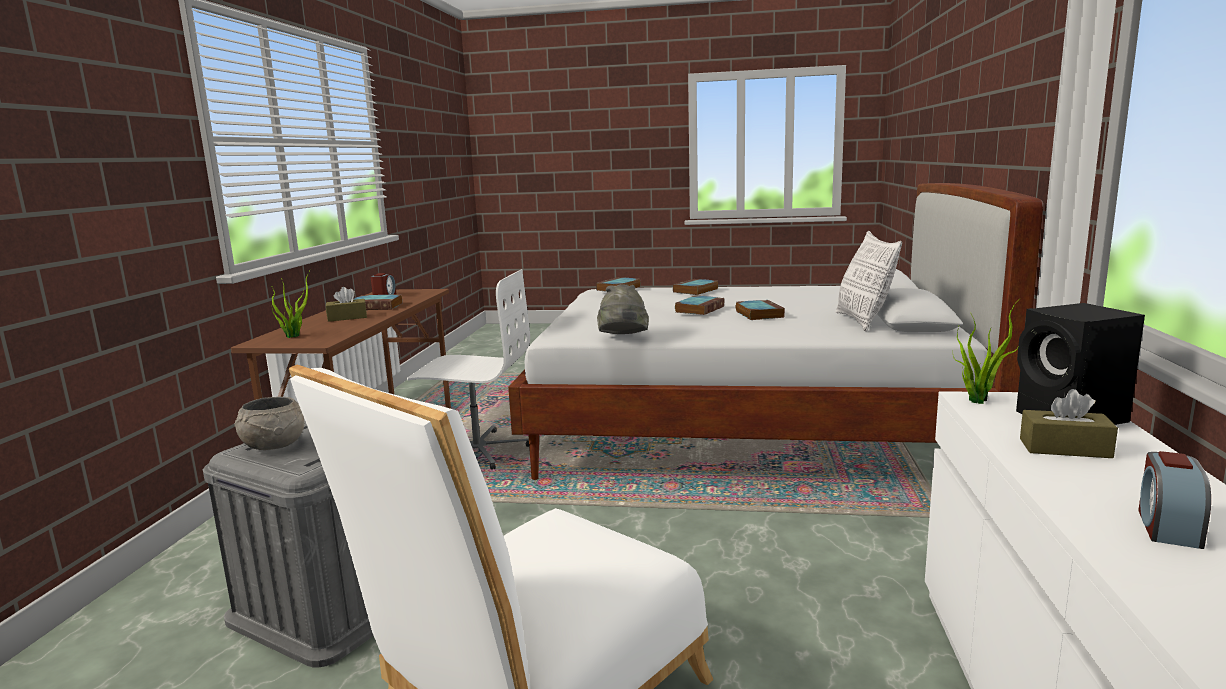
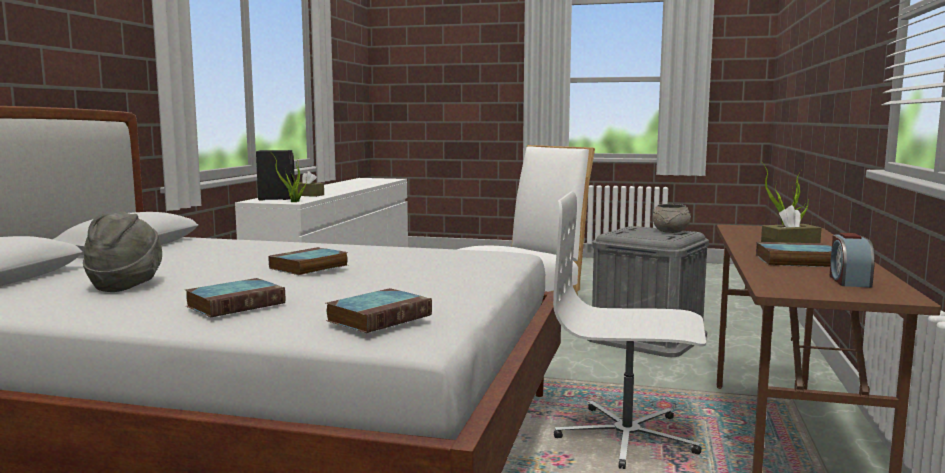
camera: 175 degrees left, 5 degrees down
(623, 338) = (439, 247): grey hat -> grey hat (126, 285)
(758, 314) = (251, 259): book -> none
(863, 321) = (169, 249): pillow -> none
(1167, 527) = (331, 189): alarm clock -> none

